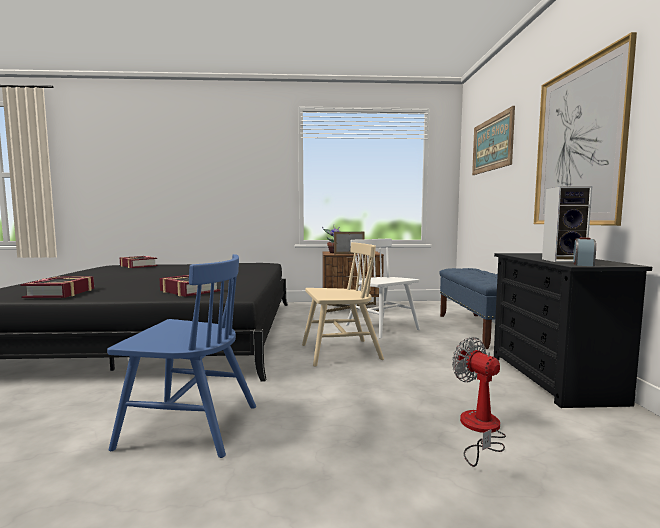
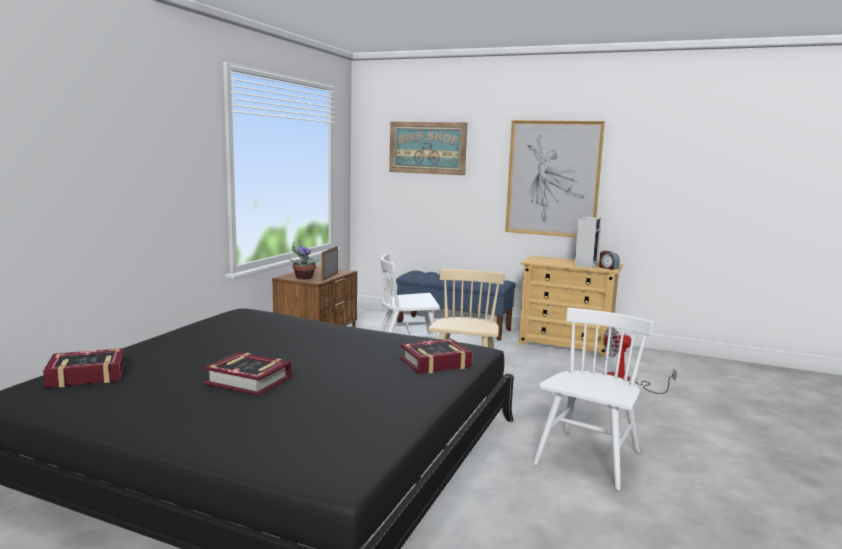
camera: 65 degrees left, 5 degrees up
(61, 293) = (377, 421): book -> book (249, 381)
(189, 426) = (588, 458): blue chair -> white chair
(553, 378) = (566, 344): black dresser -> beige dresser

